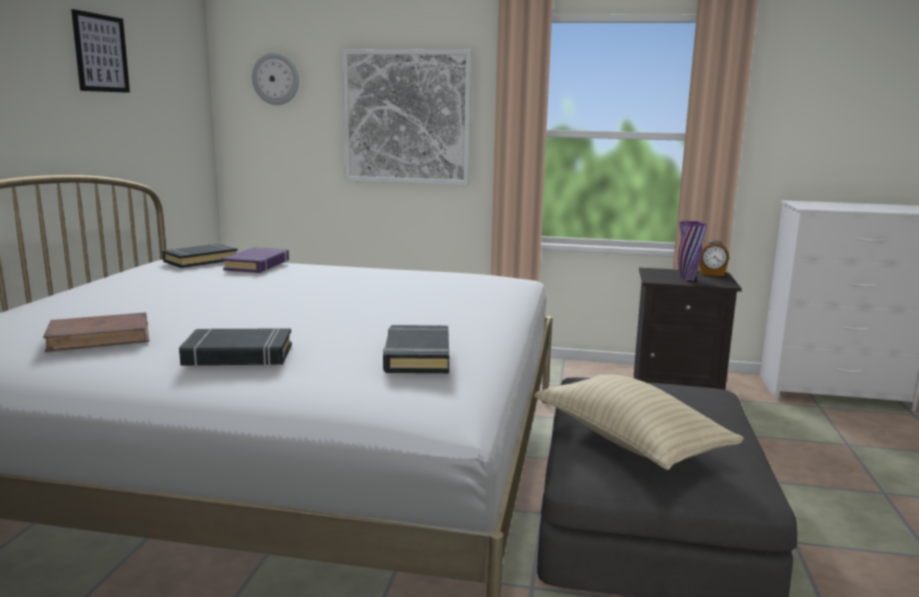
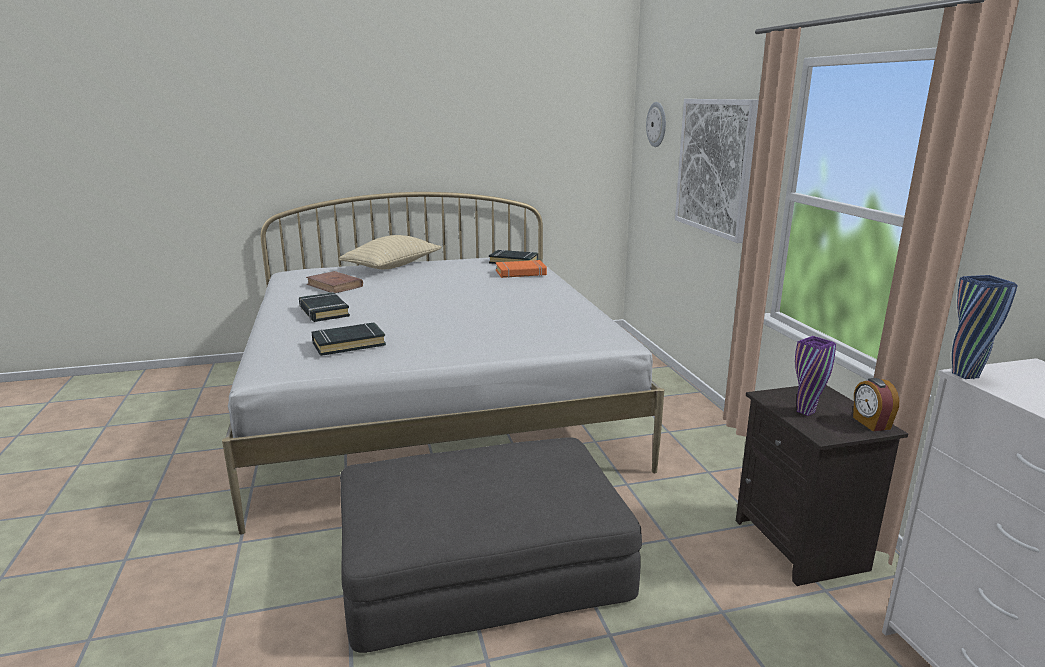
camera: 65 degrees right, 5 degrees up
(101, 53) = (499, 113): picture -> none
(257, 265) = (521, 273): purple book -> orange book
(629, 441) = (422, 474): beige pillow -> beige pillow (392, 266)
(810, 208) = (965, 375): none -> blue vase

